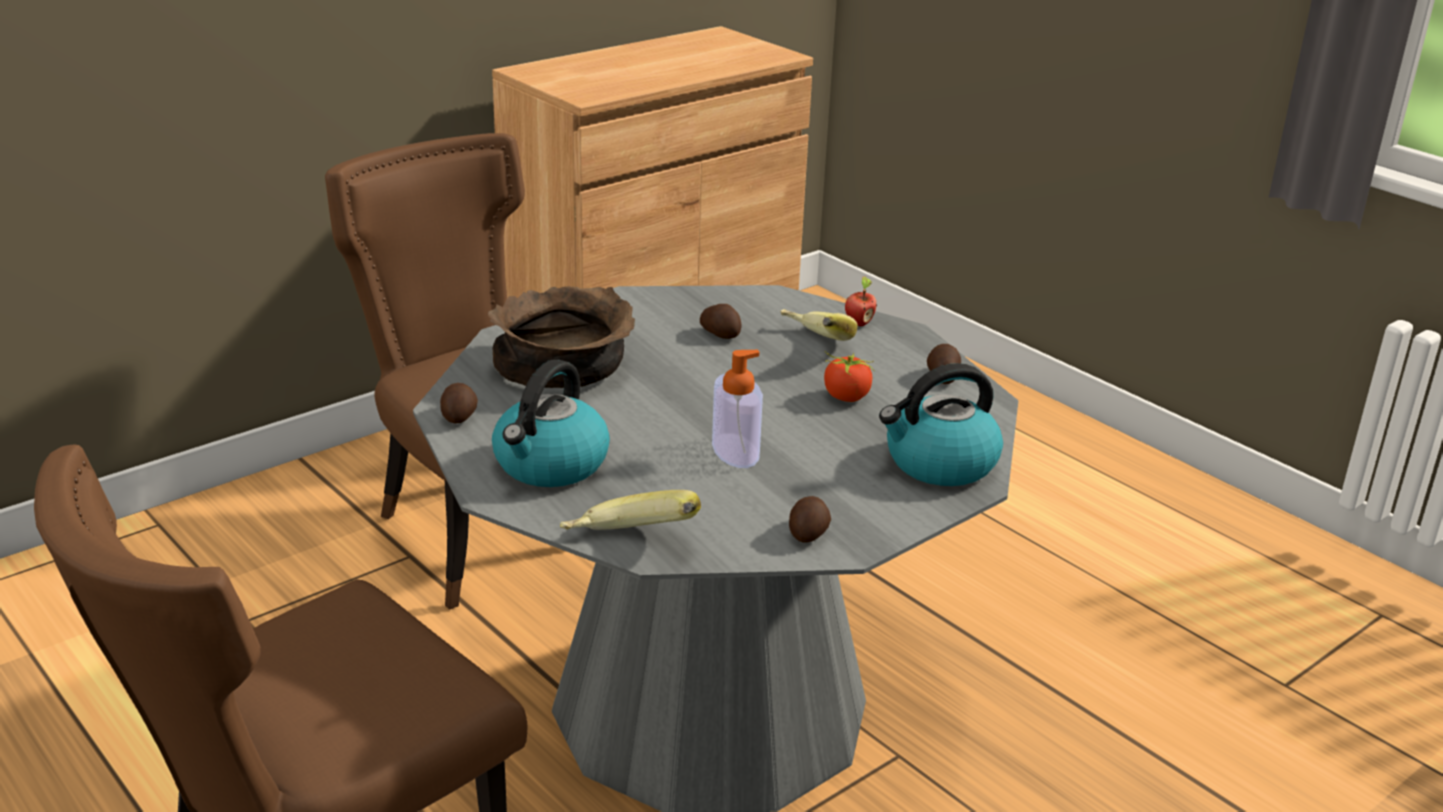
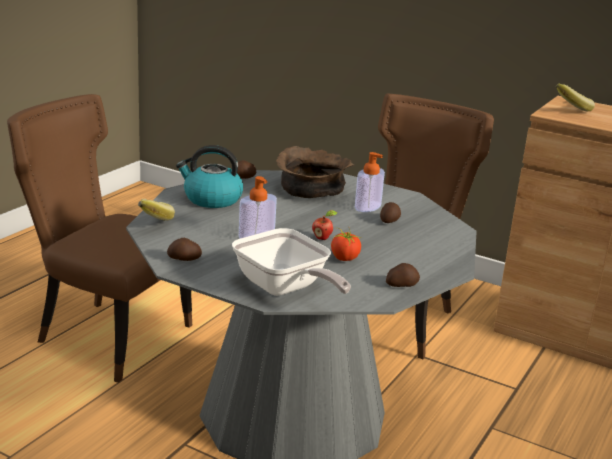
camera: 70 degrees right, 5 degrees down
(656, 337) = (367, 206): none -> soap dispenser
(812, 346) = (402, 245): banana -> banana (571, 109)
(858, 323) = (449, 255): apple -> apple (323, 238)
(939, 464) = (285, 289): kettle -> frying pan

